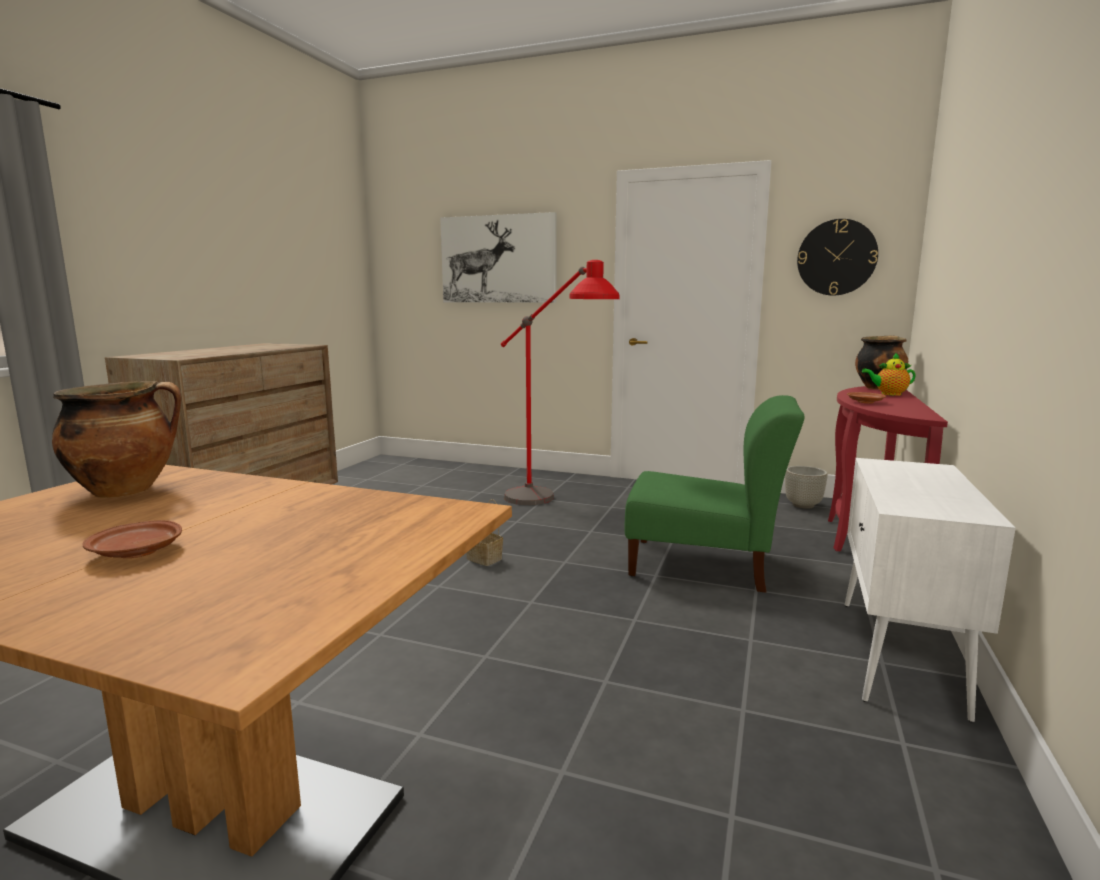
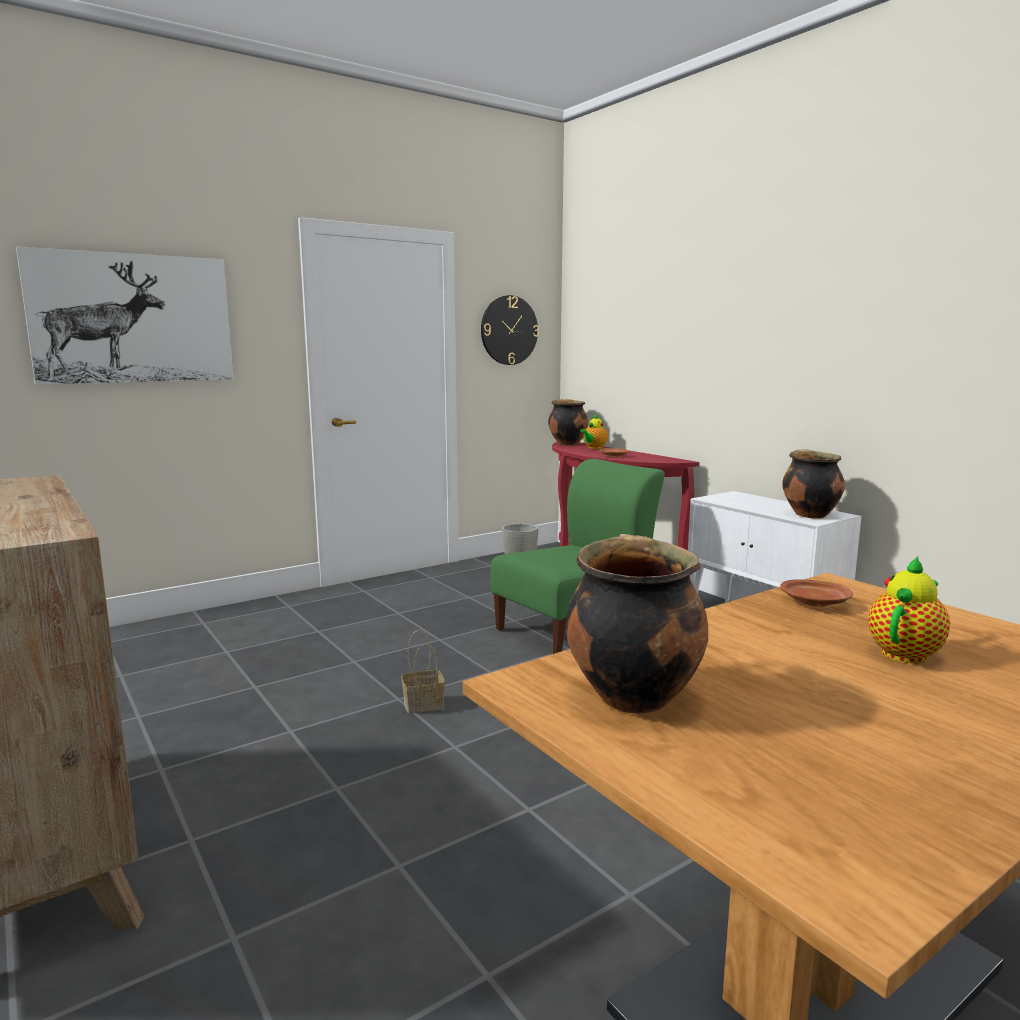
camera: 55 degrees left, 0 degrees up
(136, 552) = (905, 696): brown plate -> brown plate (816, 603)
(253, 547) = (906, 653): none -> teapot
(552, 505) = (344, 633): red floor lamp -> none
(927, 504) = (808, 515): none -> cooking pot

